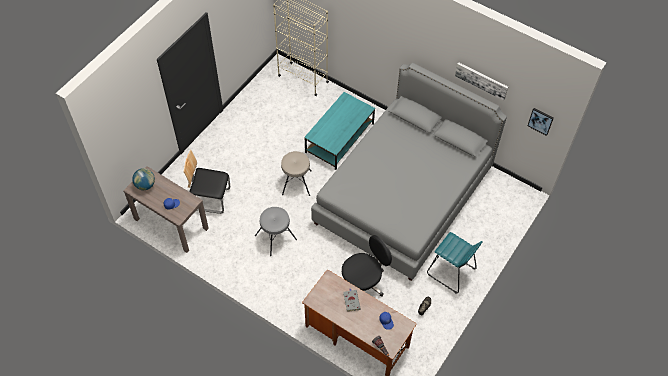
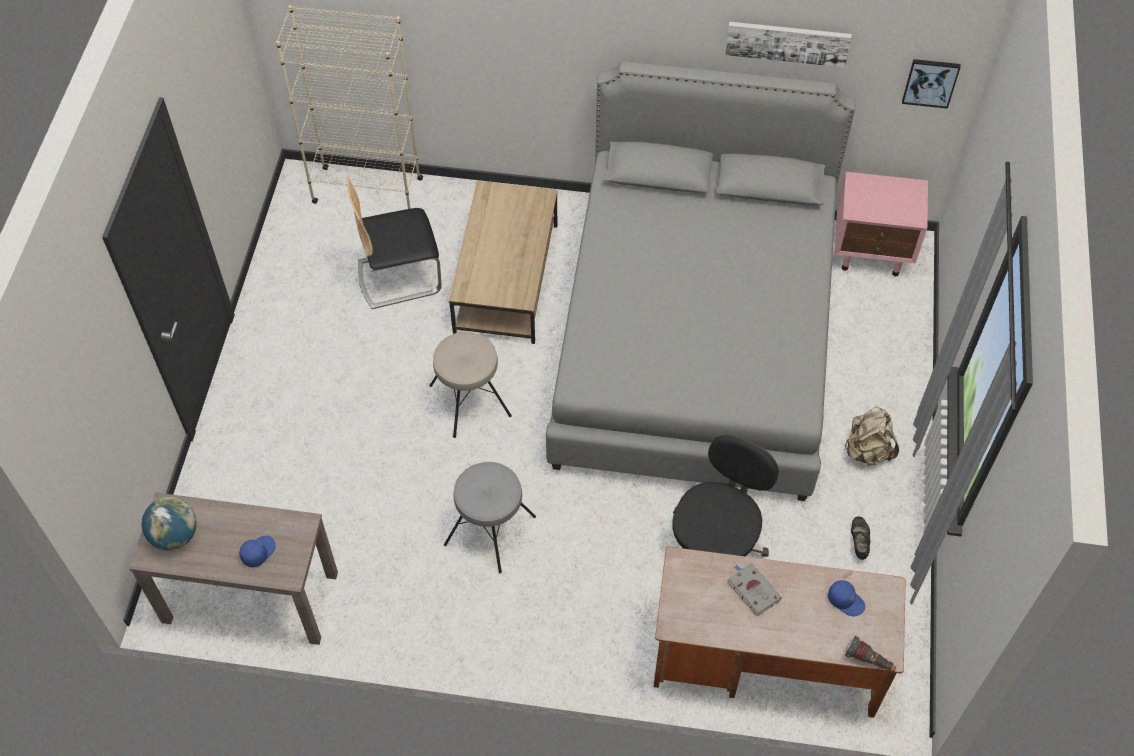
camera: 25 degrees left, 0 degrees up
(210, 198) = (307, 508): chair -> chair (398, 276)
(339, 138) = (506, 279): turquoise coffee table -> brown coffee table
(451, 272) = (867, 450): turquoise stool -> beige backpack
(505, 189) = (872, 252): none -> pink nightstand

